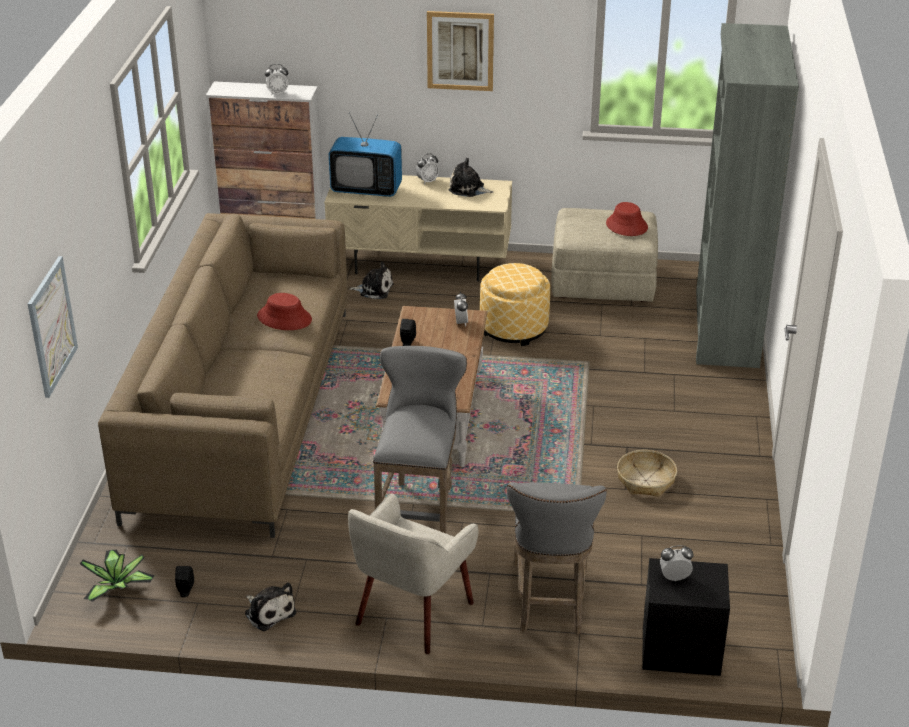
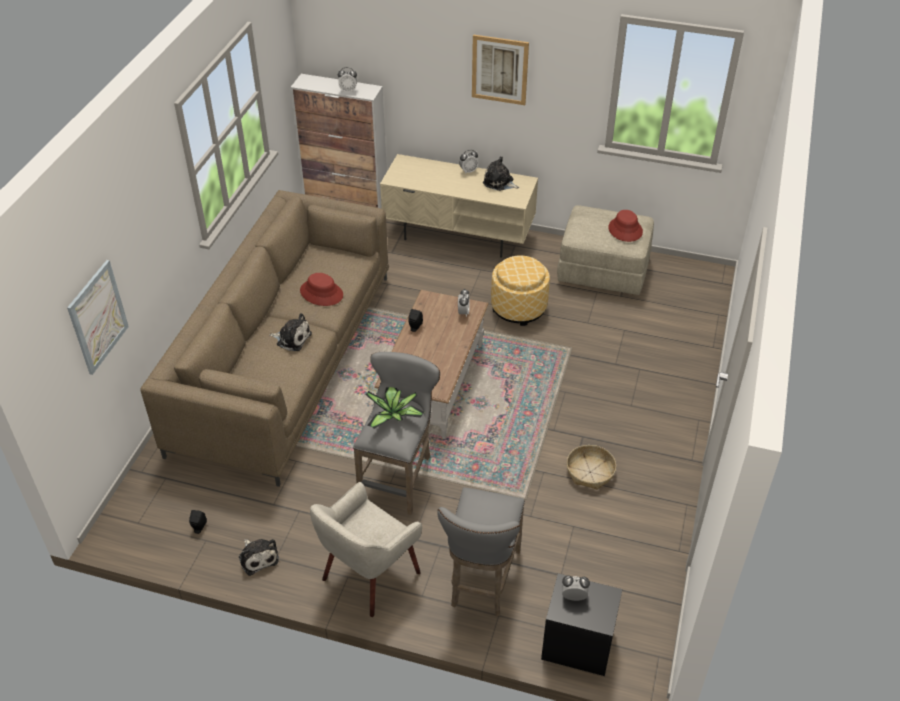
camera: 10 degrees right, 10 degrees up
(117, 586) = (149, 515): potted plant -> potted plant (394, 415)
(366, 190) = (417, 175): television -> none
(374, 289) = (415, 256): plush toy -> plush toy (292, 338)
(725, 328) = (694, 327): grey bookcase -> none

